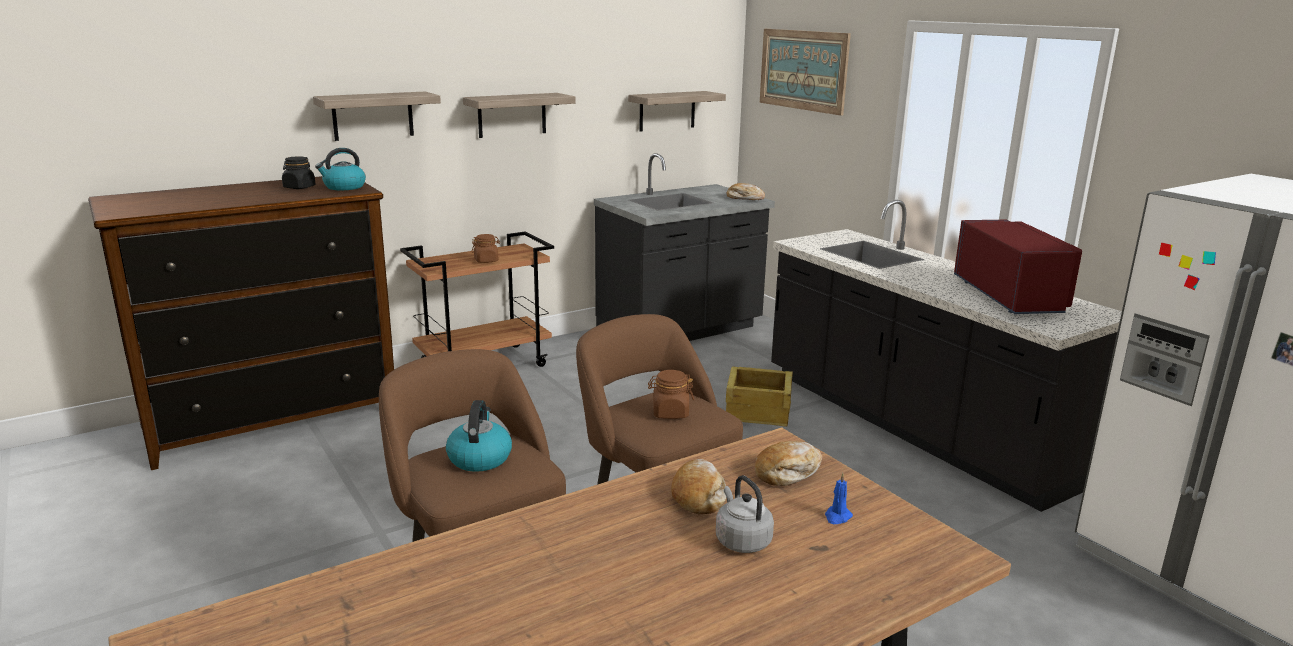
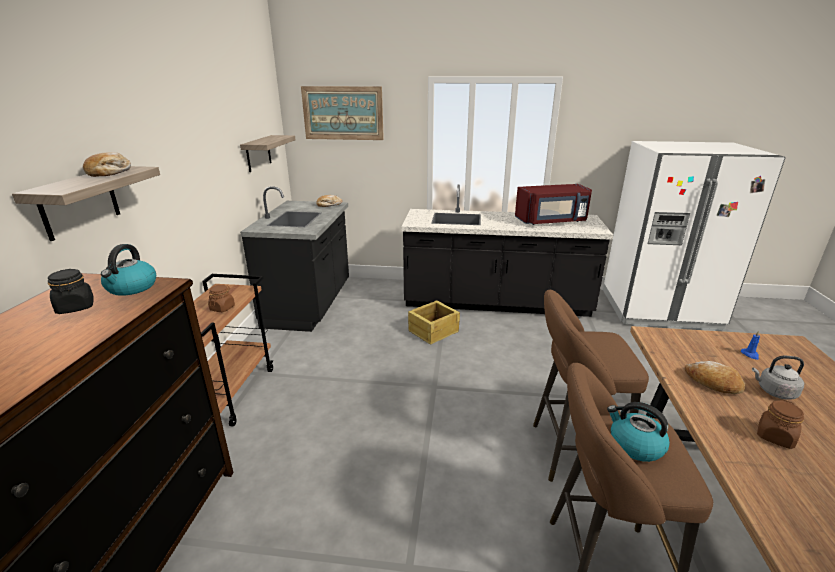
camera: 50 degrees left, 5 degrees up
(512, 115) = (182, 175): shelf -> none
(670, 413) = (602, 347): brown jar -> brown jar (775, 437)
(787, 472) = (691, 346): bread -> bread (110, 173)
(1010, 297) = (551, 221): red microwave -> red microwave turned 135 degrees clockwise

